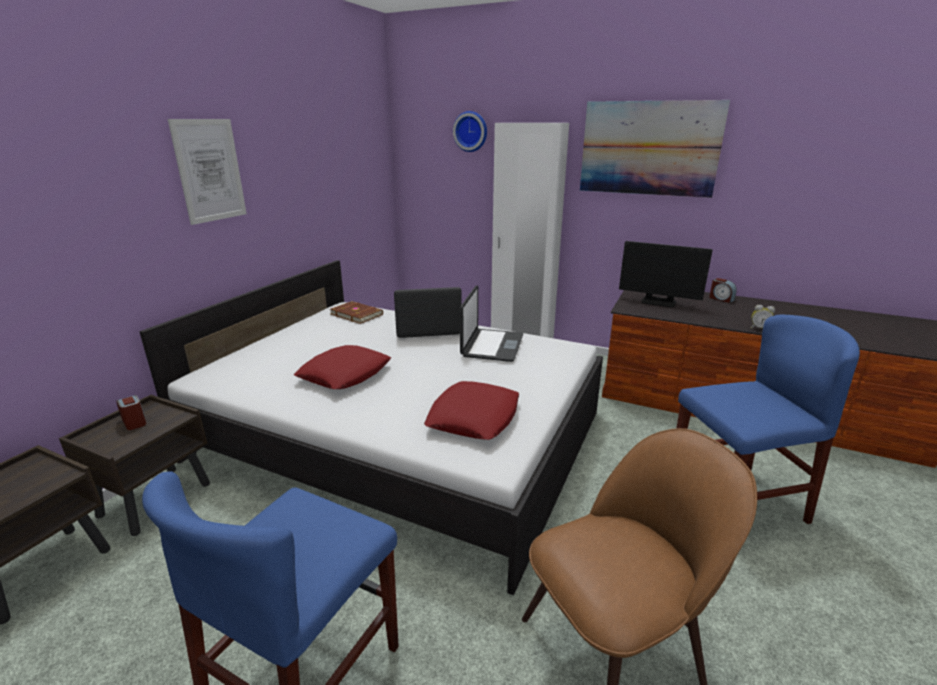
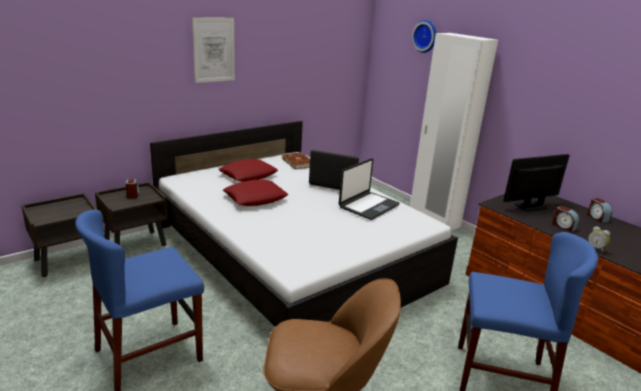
camera: 25 degrees right, 0 degrees up
(474, 417) = (307, 245): red pillow -> red pillow (248, 175)
(649, 148) = (559, 71): picture -> none
(658, 302) = (531, 206): monitor -> monitor turned 105 degrees clockwise
(708, 314) = (563, 226): none -> alarm clock

